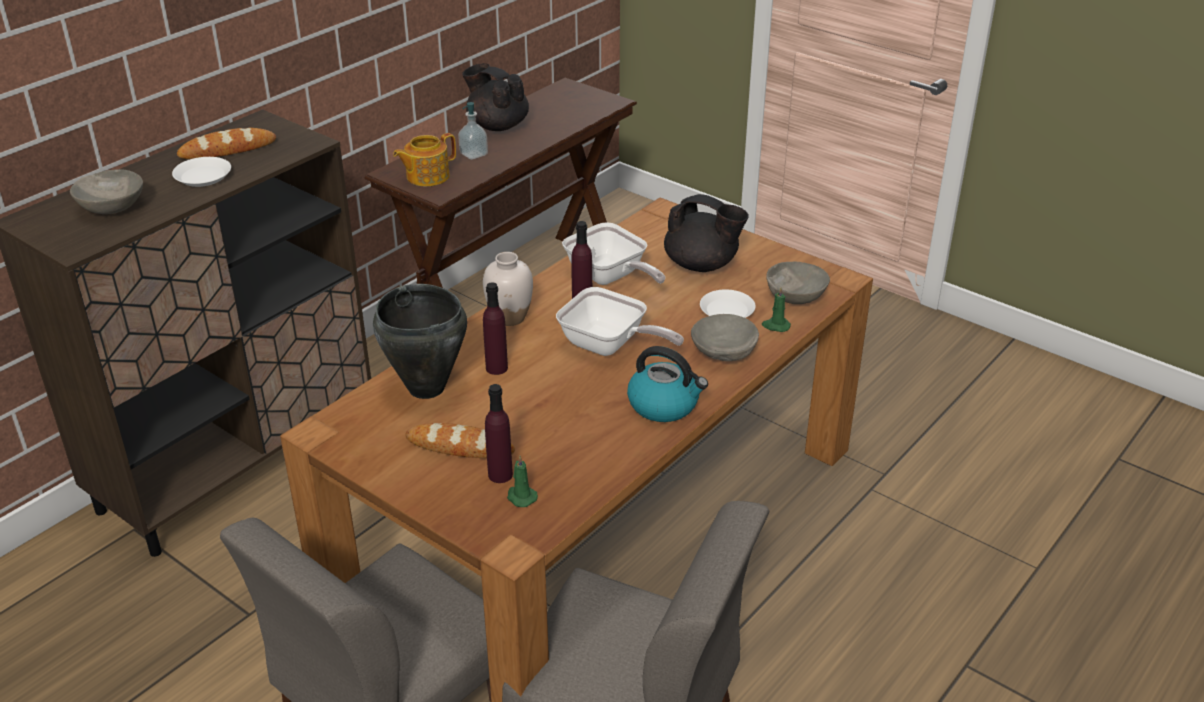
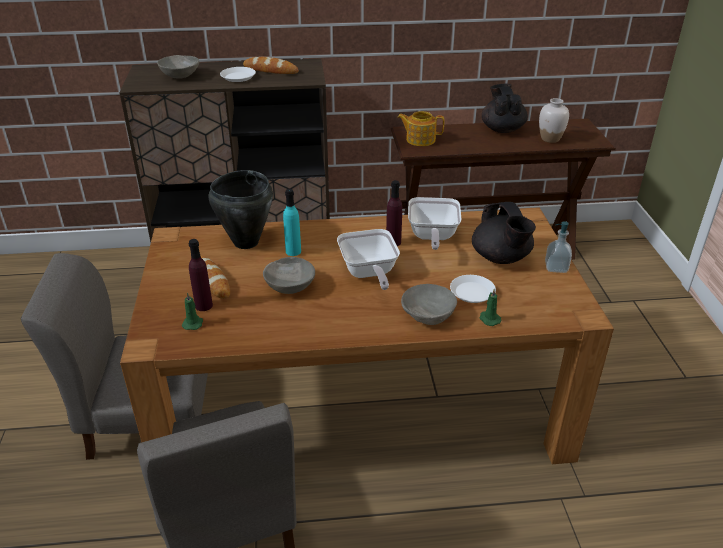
camera: 45 degrees right, 0 degrees up
(473, 154) = (464, 138): soap dispenser -> soap dispenser (556, 267)
(496, 368) = (293, 251): purple bottle -> turquoise bottle
(509, 318) = (342, 230): white vase -> white vase (550, 139)
(664, 405) = (343, 323): kettle -> none
(795, 297) = (532, 310): grey bowl -> grey bowl (289, 287)

